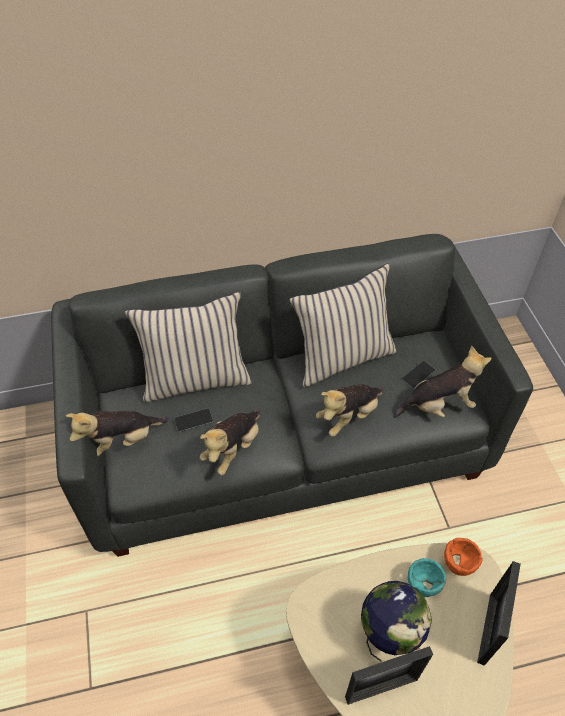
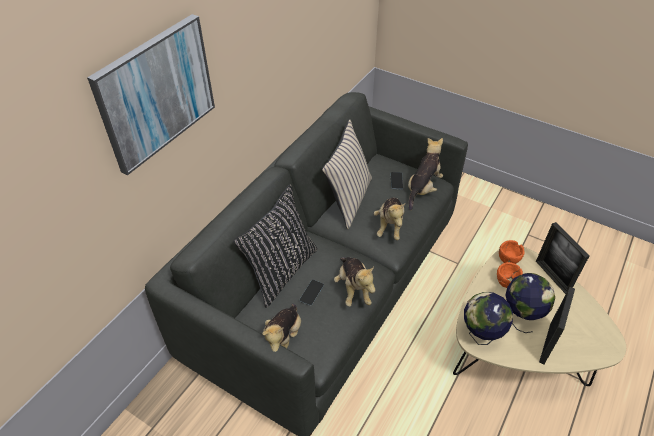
camera: 45 degrees left, 5 degrees down
(107, 111) = (156, 93): none -> picture
(196, 379) = (281, 271): beige pillow -> black pillow
(319, 610) = (480, 335): none -> globe
(423, 584) = (506, 281): turquoise bowl -> orange bowl

